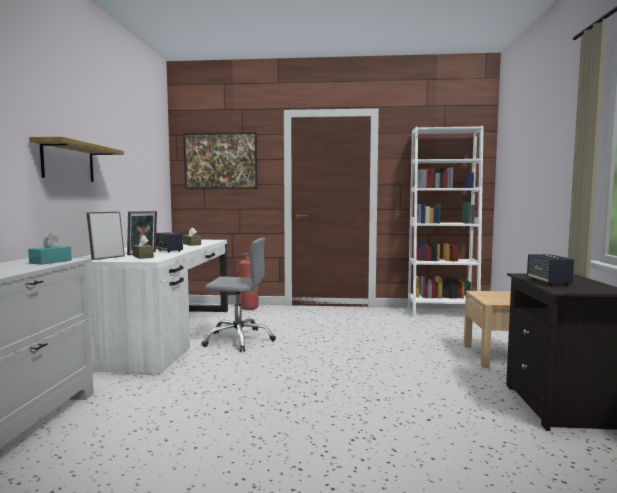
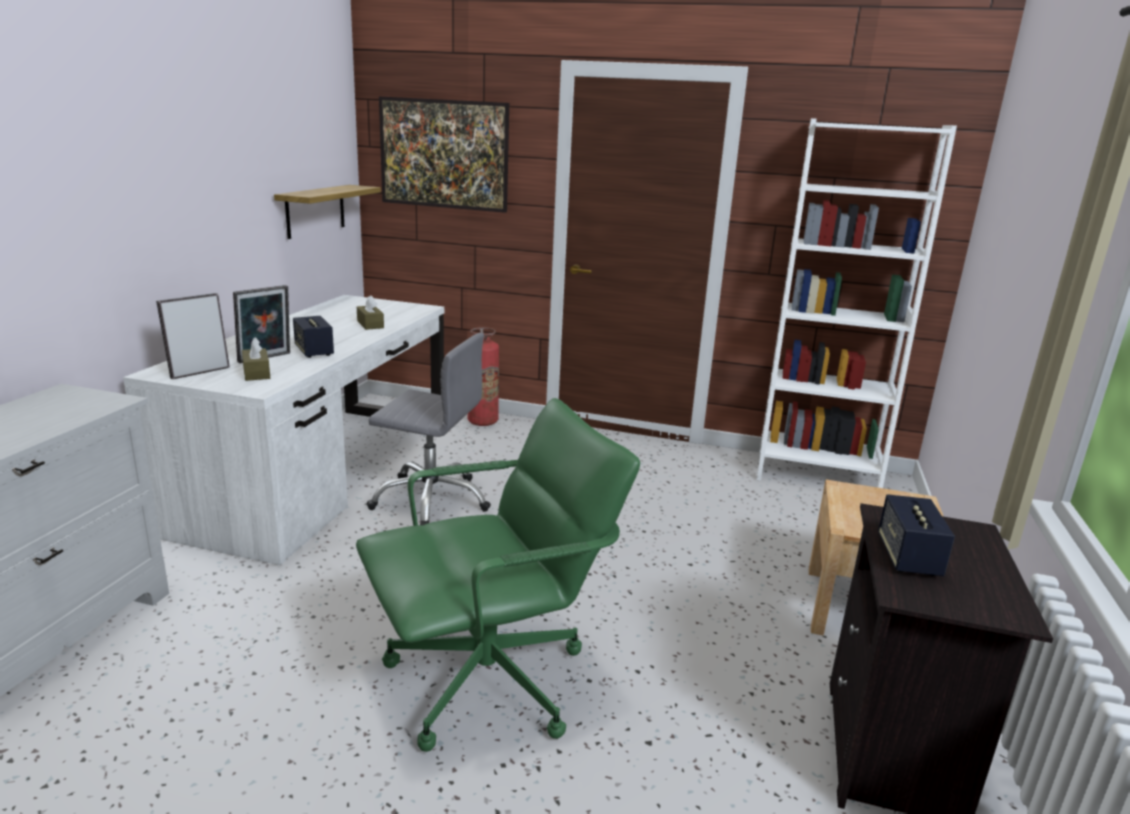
camera: 10 degrees right, 15 degrees up
(51, 262) = (76, 409): turquoise tissue box -> none
(68, 162) = (129, 204): shelf -> shelf (315, 211)
(321, 406) = (490, 681): none -> green office chair

